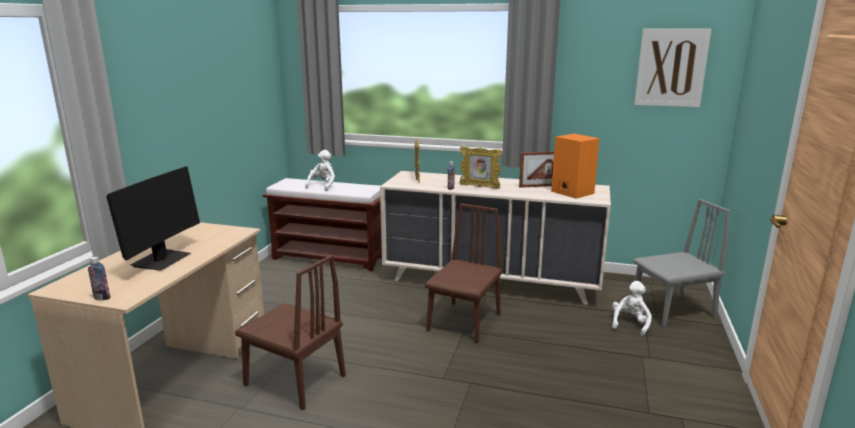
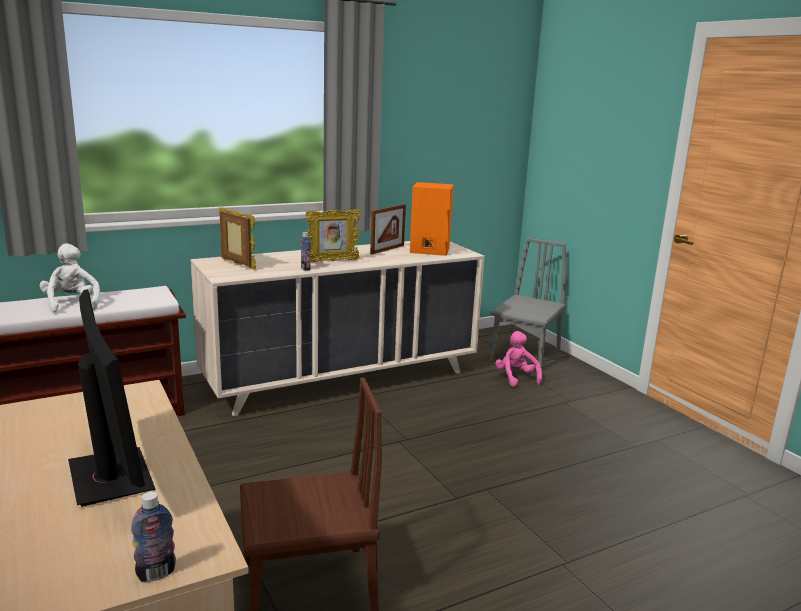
camera: 45 degrees left, 0 degrees up
(464, 322) = (384, 432): brown chair -> none
(630, 324) = (516, 378): white plush toy -> pink plush toy
(671, 68) = (479, 105): picture -> none

